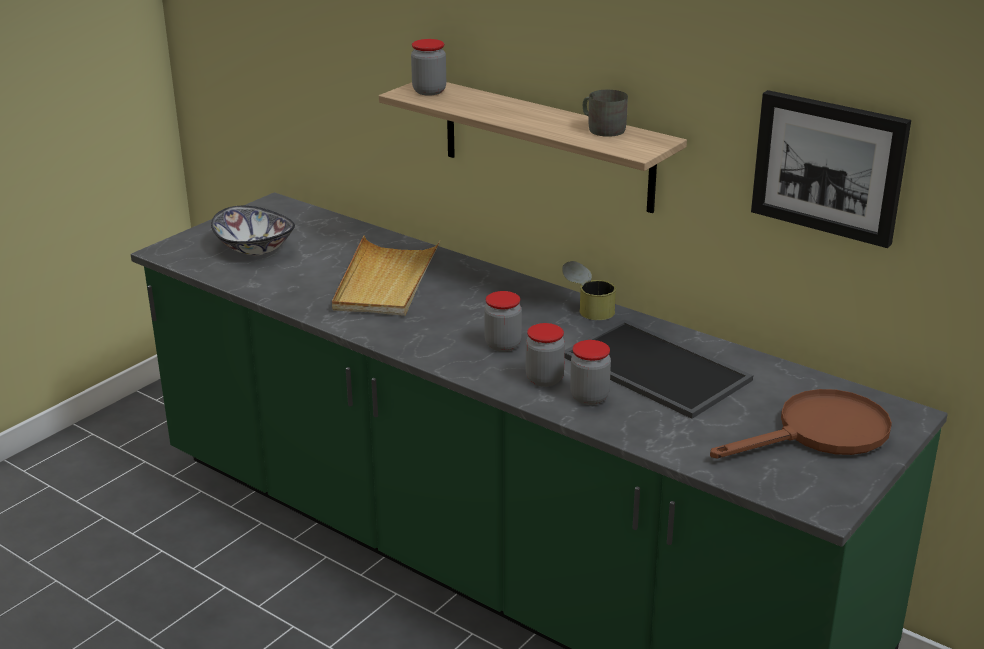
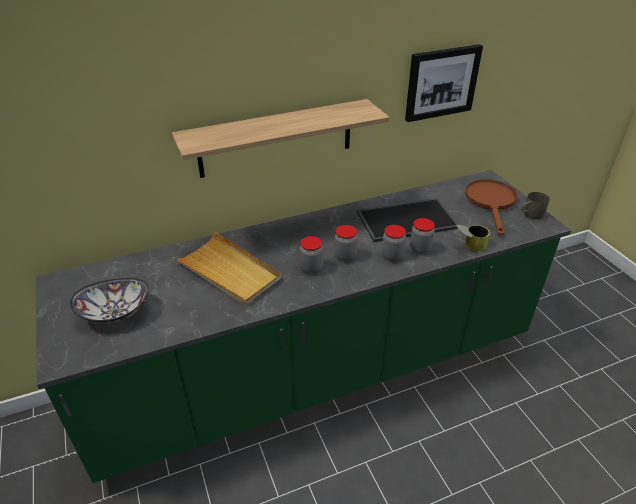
camera: 60 degrees left, 10 degrees up
(429, 91) = (202, 138): jar -> jar (311, 268)
(588, 308) = (331, 215): can -> can (469, 246)
(602, 129) = (330, 111): grey mug -> grey mug (530, 214)

